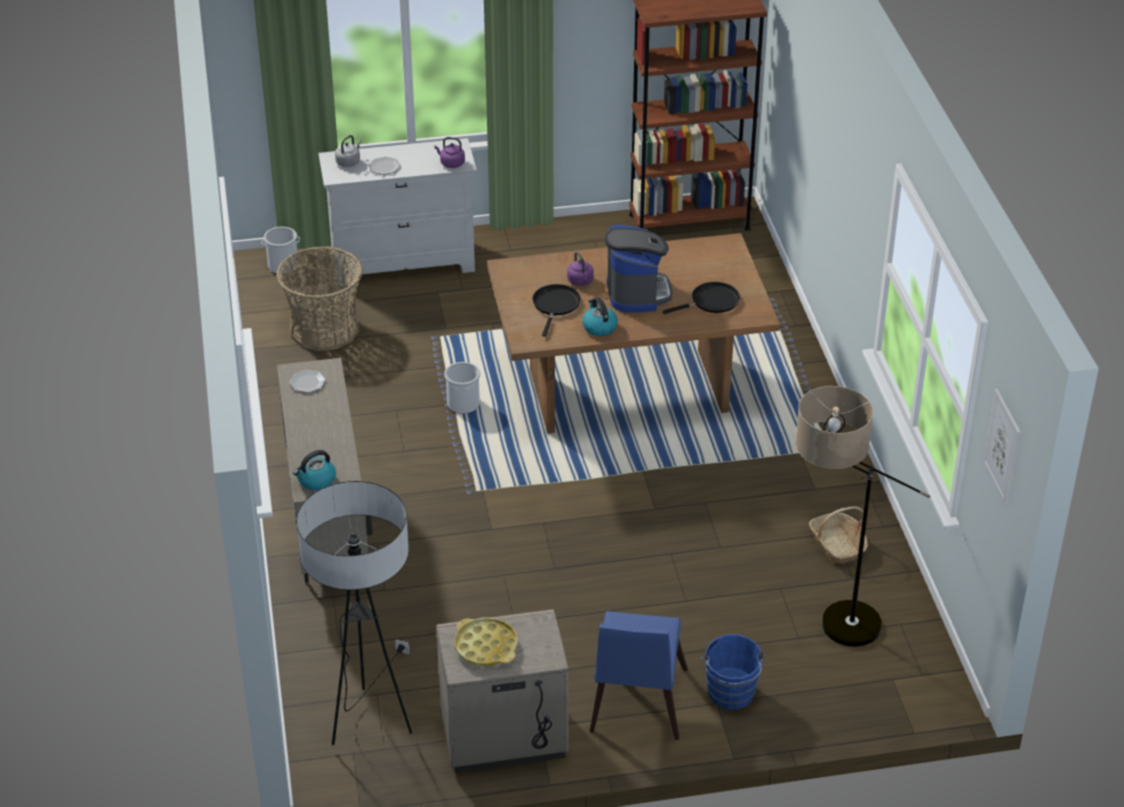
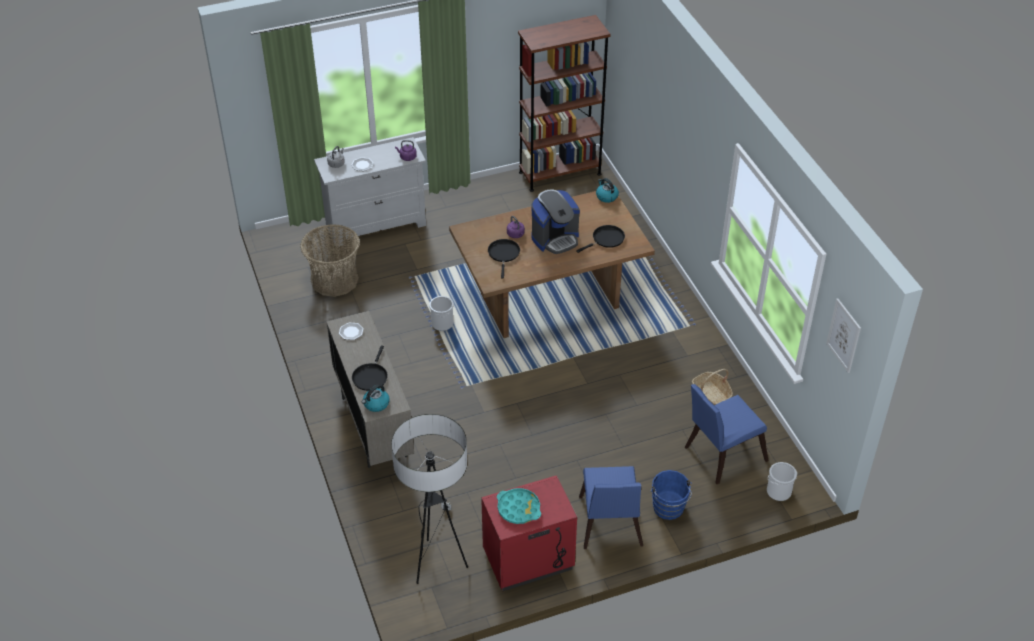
camera: 10 degrees left, 5 degrees up
(283, 266) = (294, 236): bucket -> bucket (779, 491)
(318, 444) = (370, 376): none -> black frying pan
(486, 646) = (518, 509): yellow tray -> turquoise tray
(504, 737) = (528, 560): beige nightstand -> red nightstand
(599, 327) = (537, 267): kettle -> kettle (606, 196)
(637, 293) = (555, 238): coffee machine -> coffee machine turned 75 degrees clockwise
(829, 631) = (720, 455): floor lamp -> blue chair

